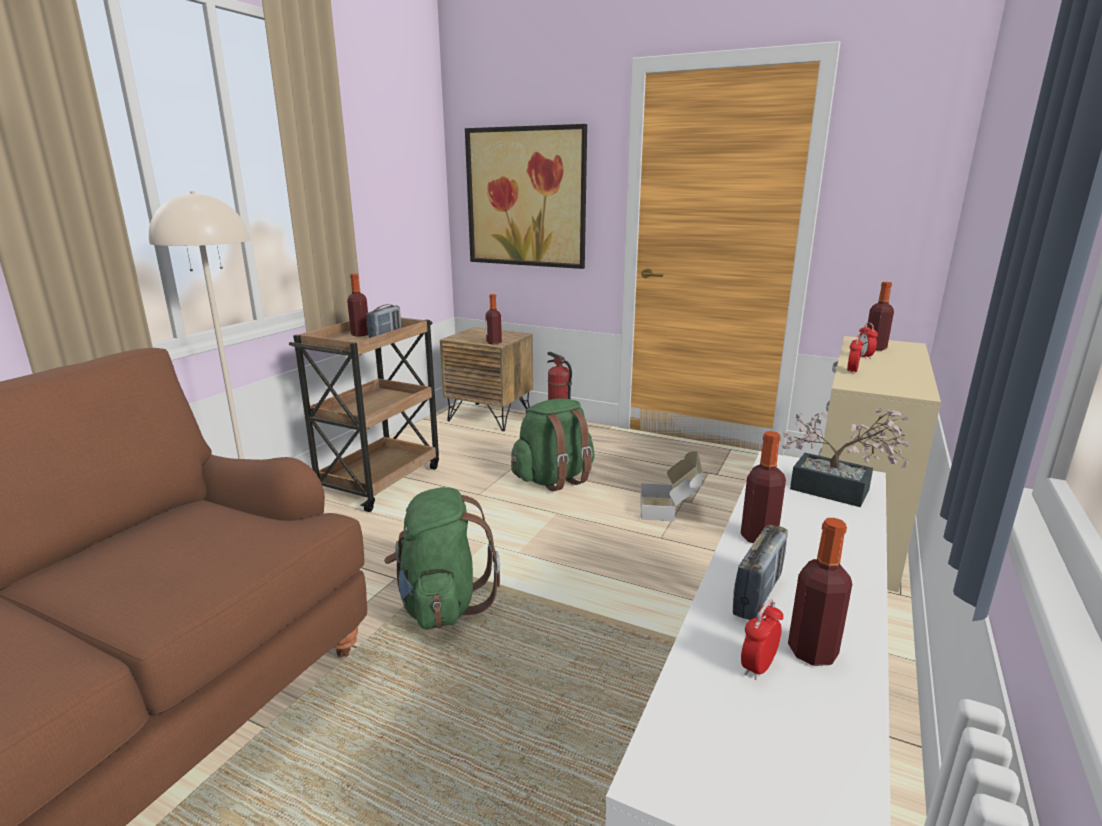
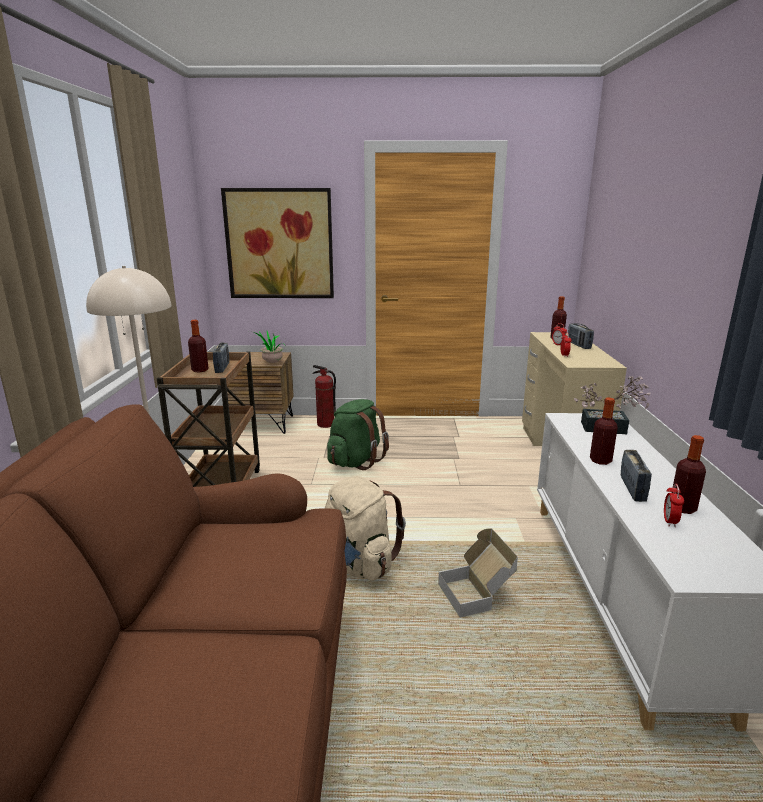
camera: 25 degrees left, 0 degrees up
(442, 604) = (358, 563): green backpack -> beige backpack
(494, 342) = (271, 363): bottle -> potted plant
(670, 509) = (450, 465): cardboard box -> cardboard box (476, 595)
(898, 361) = (578, 345): none -> radio

